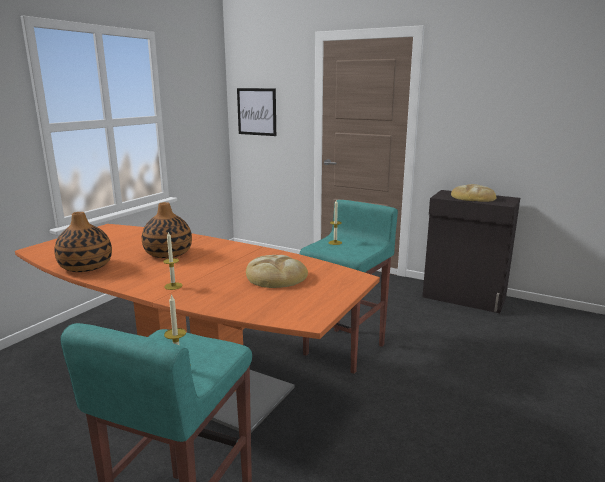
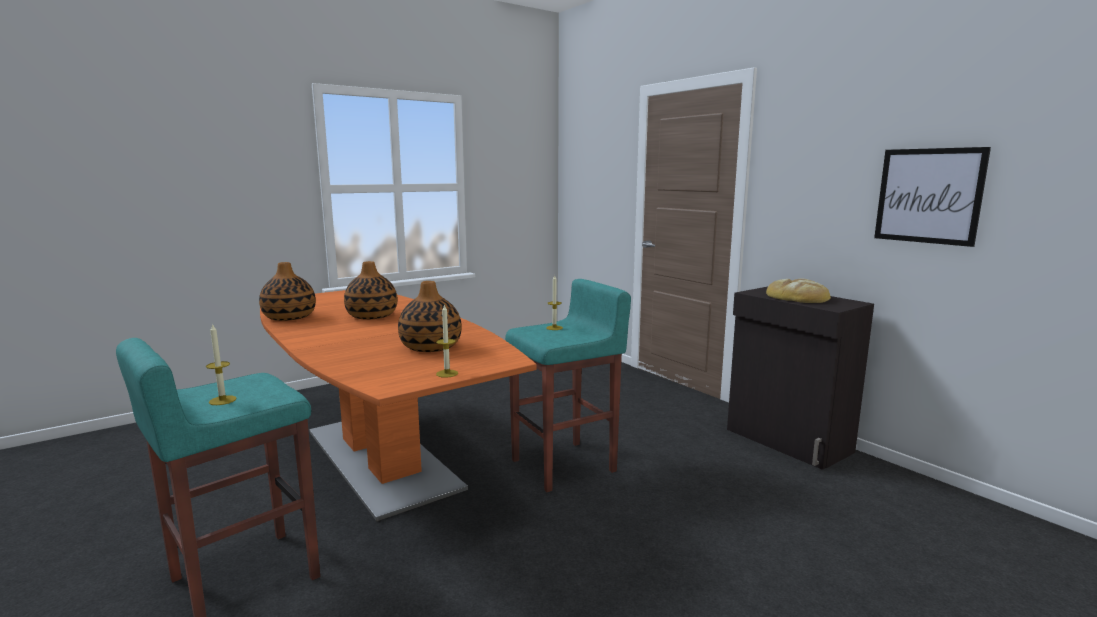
camera: 25 degrees right, 5 degrees down
(173, 286) = (327, 341): candle -> candle (447, 373)
(256, 111) = (583, 183): picture -> picture (928, 196)
(275, 276) = (430, 347): bread -> vase

